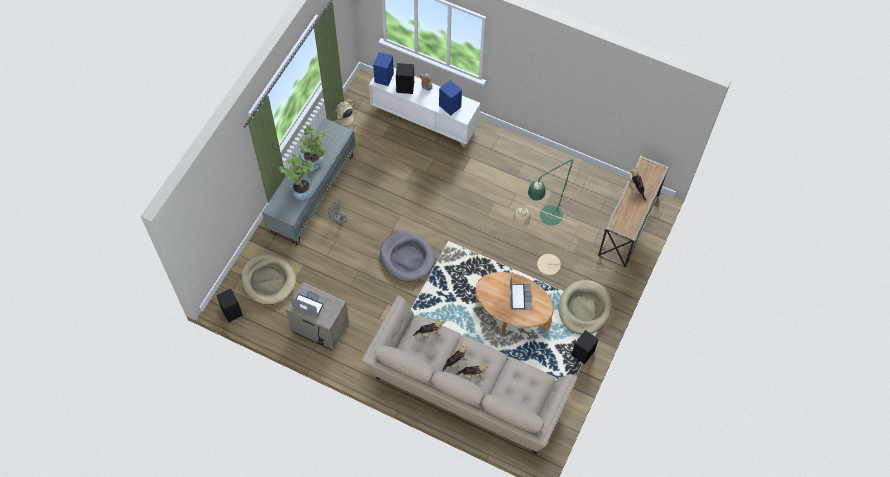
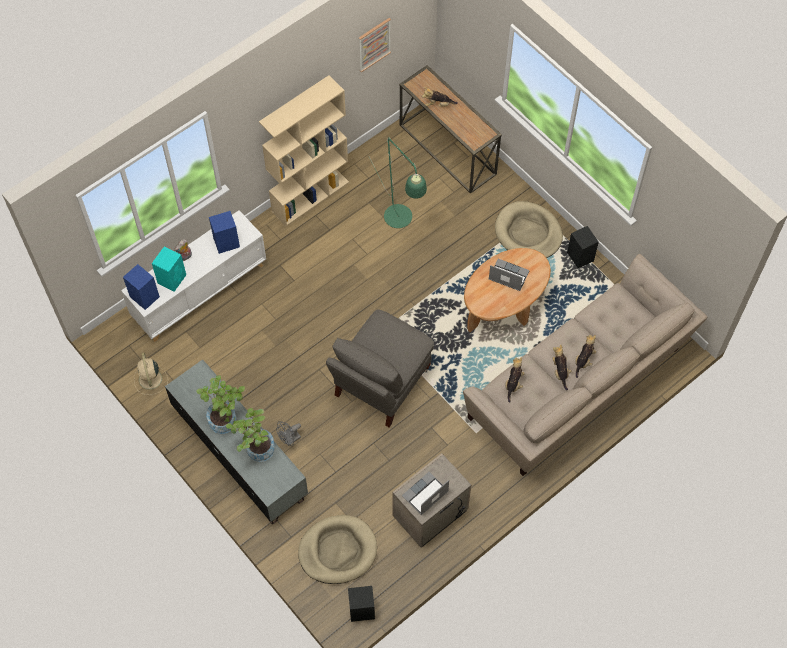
camera: 65 degrees left, 0 degrees up
(405, 87) = (172, 278): black speaker -> turquoise speaker
(407, 257) = (381, 383): grey dog bed -> grey armchair
(537, 153) = (310, 196): none -> beige bookcase
(542, 264) = (455, 250): beige floor lamp -> none
(631, 107) = (374, 44): none -> picture

